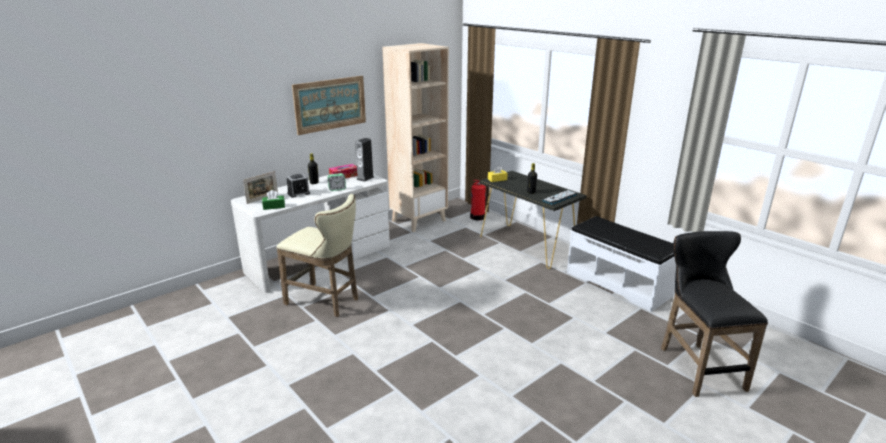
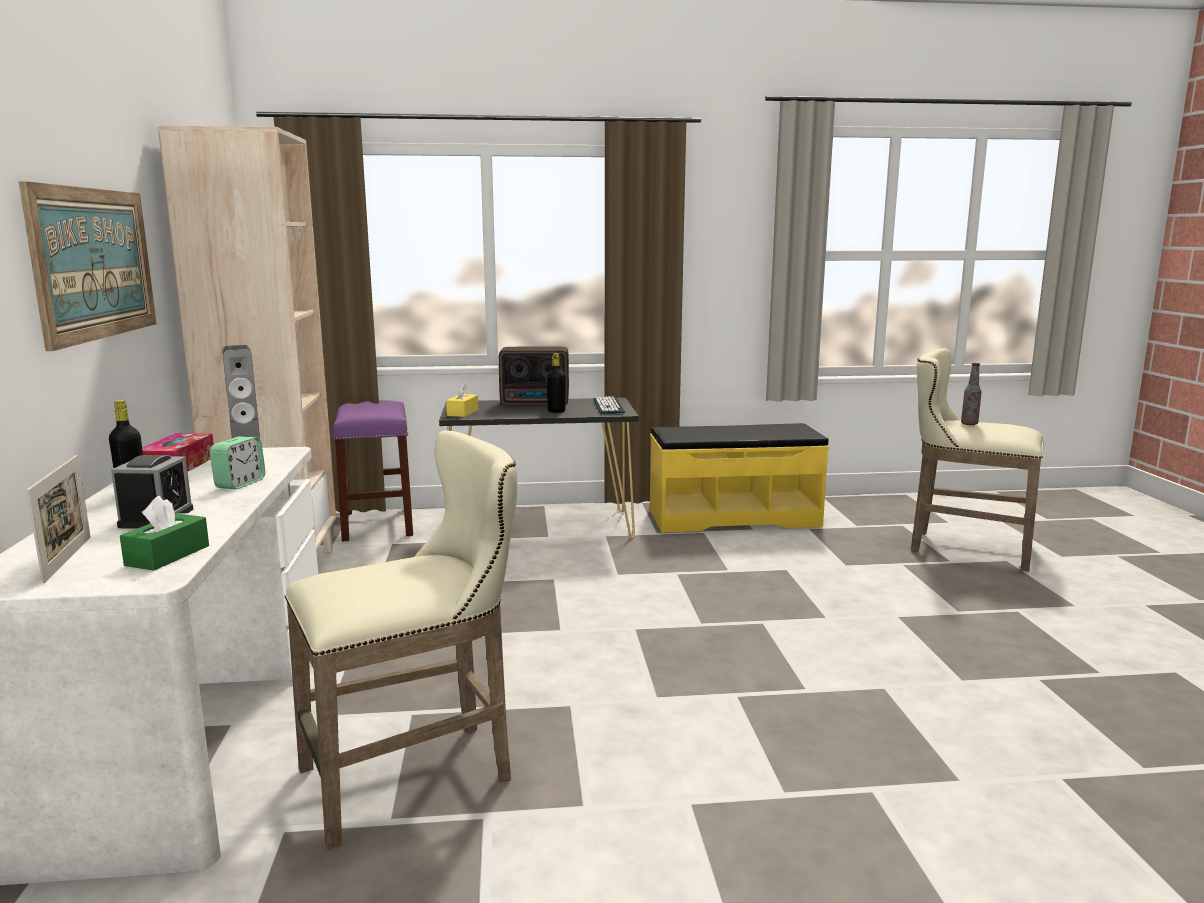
camera: 55 degrees left, 10 degrees down
(478, 217) = (378, 524): fire extinguisher -> purple stool
(537, 185) = (536, 404): none -> radio
(619, 283) = (733, 517): white bench -> yellow bench
(697, 365) = (963, 548): black stool -> beige stool
(710, 288) = (969, 424): none -> bottle

